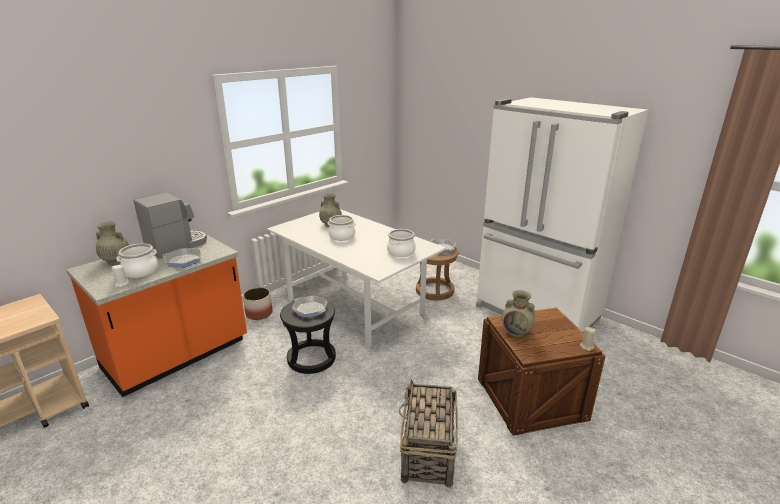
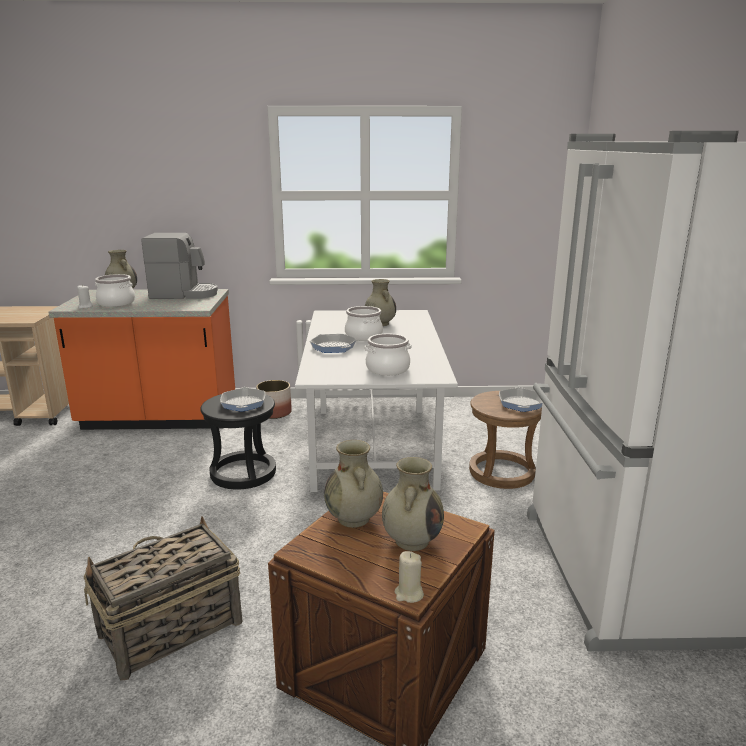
camera: 45 degrees right, 5 degrees down
(184, 260) = (158, 305): frying pan -> frying pan (333, 347)
(549, 327) = (412, 540): none -> beige vase

